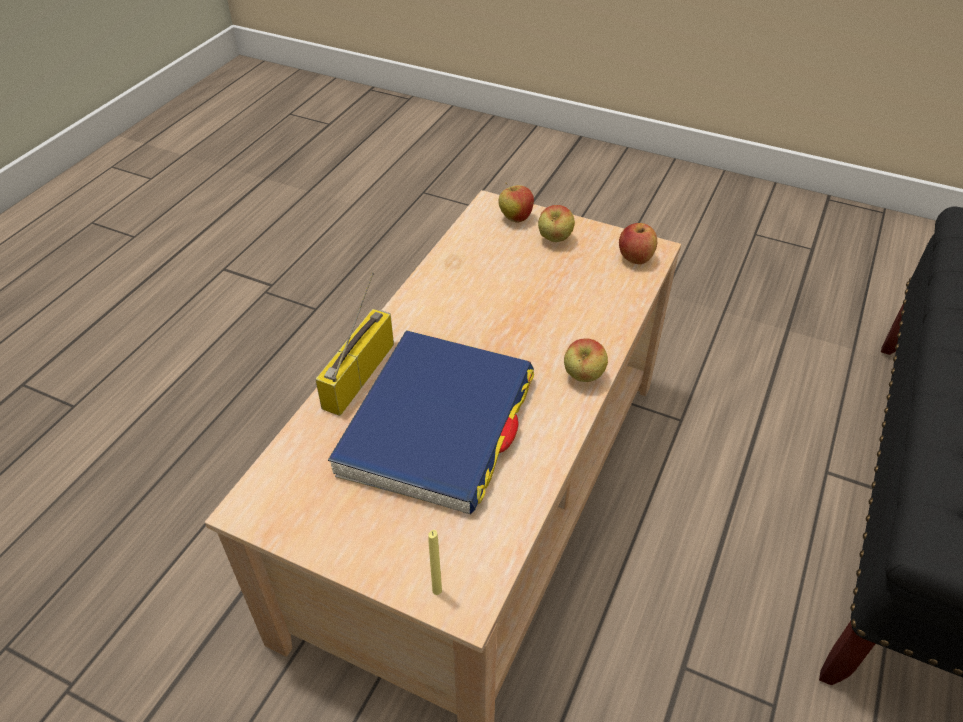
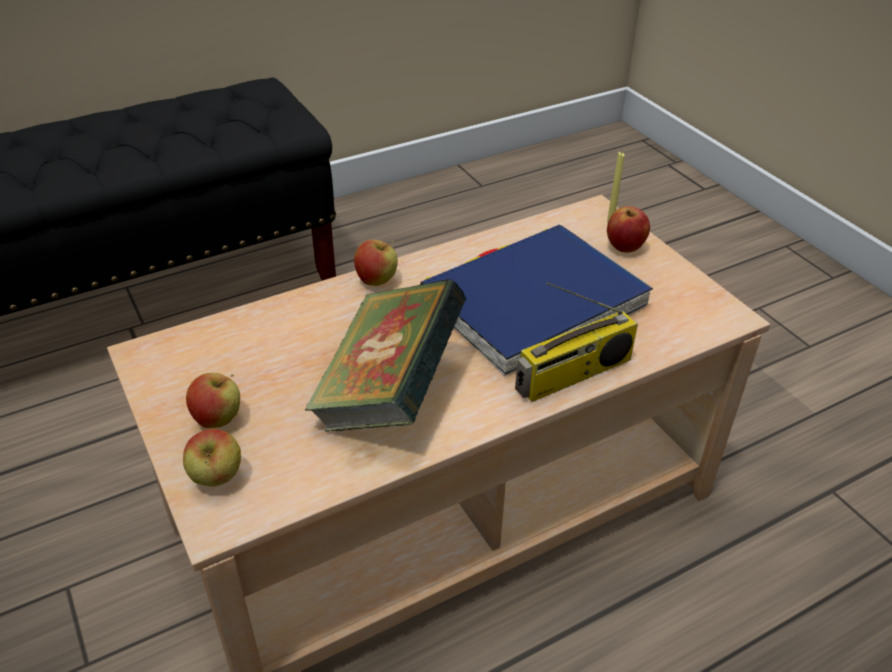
camera: 145 degrees left, 5 degrees down
(475, 299) = (389, 393): none -> book
(635, 258) = (177, 353): apple -> apple (625, 247)

